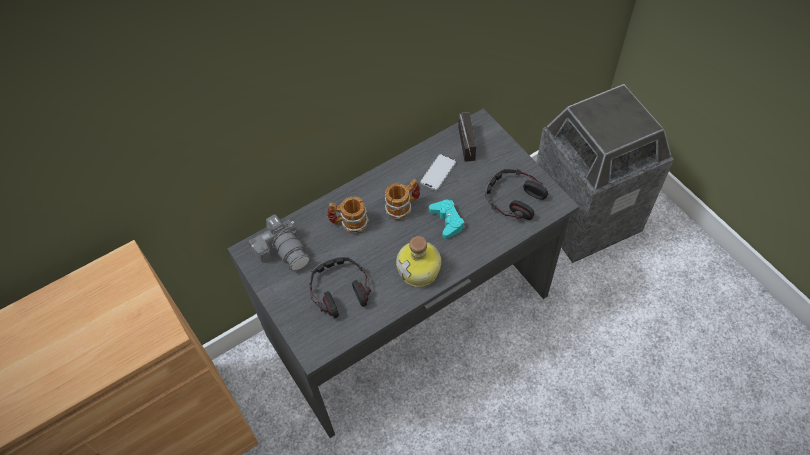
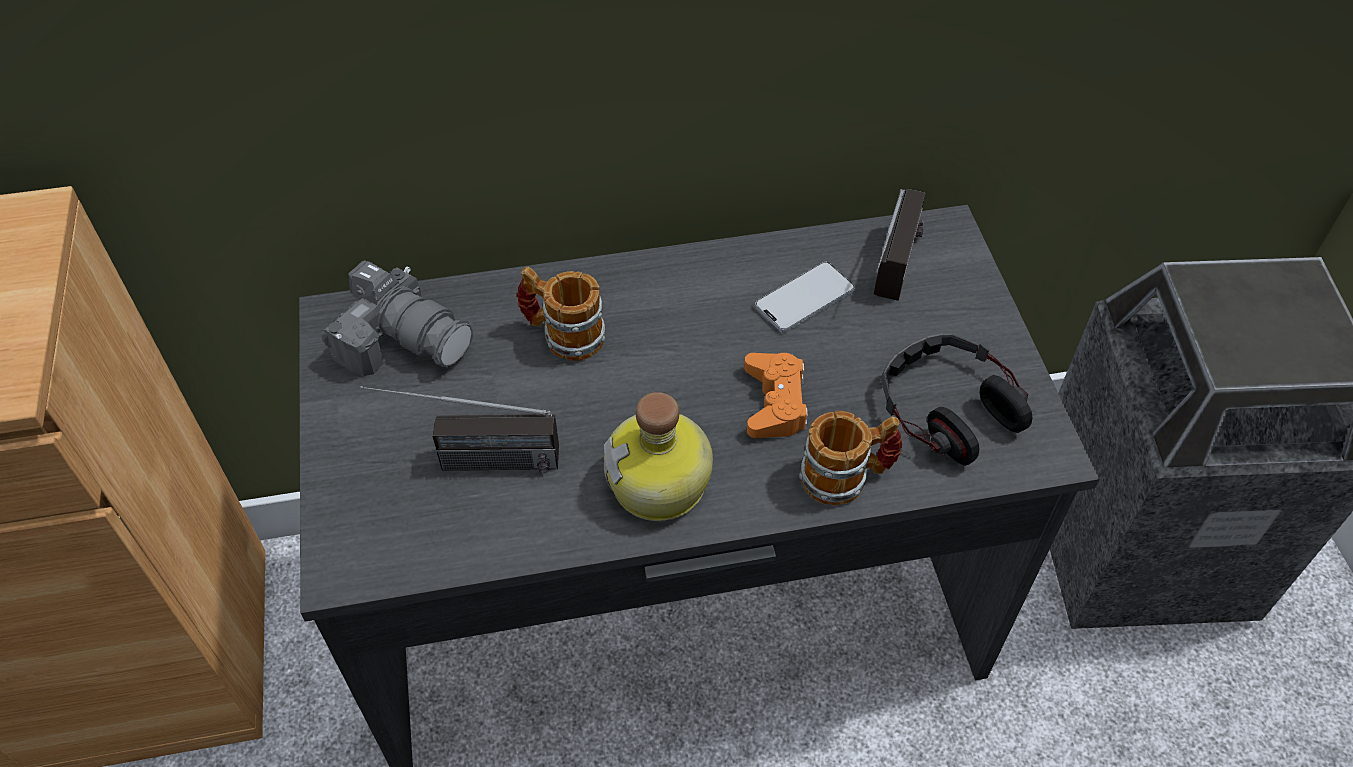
camera: 20 degrees right, 5 degrees down
(283, 250) = (403, 340): camera -> camera turned 45 degrees counterclockwise
(340, 290) = (469, 461): headphones -> radio
(403, 207) = (694, 342): mug -> mug (846, 477)
(447, 221) = (775, 402): turquoise game controller -> orange game controller

